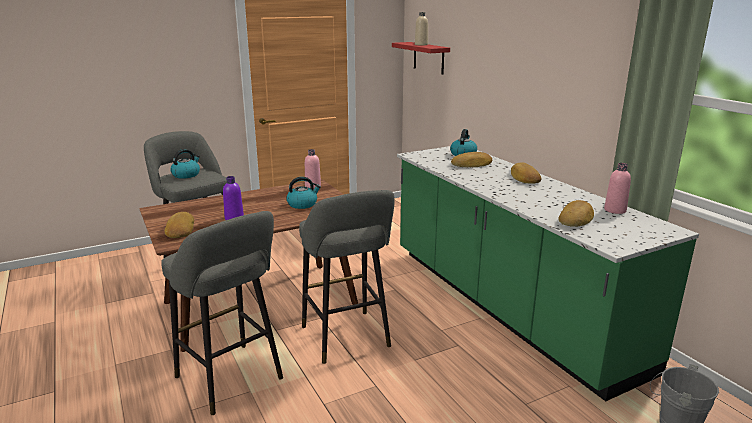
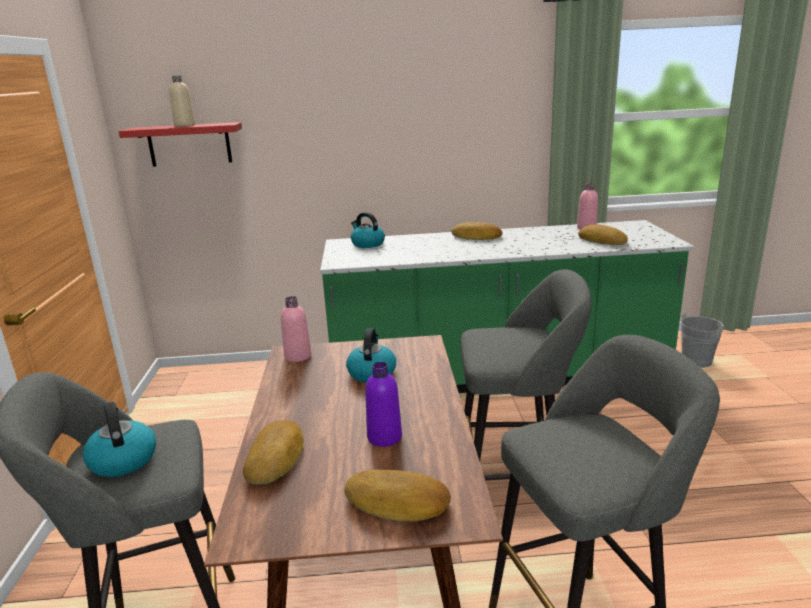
camera: 65 degrees left, 0 degrees up
(472, 164) = (410, 246): bread -> bread (276, 457)

